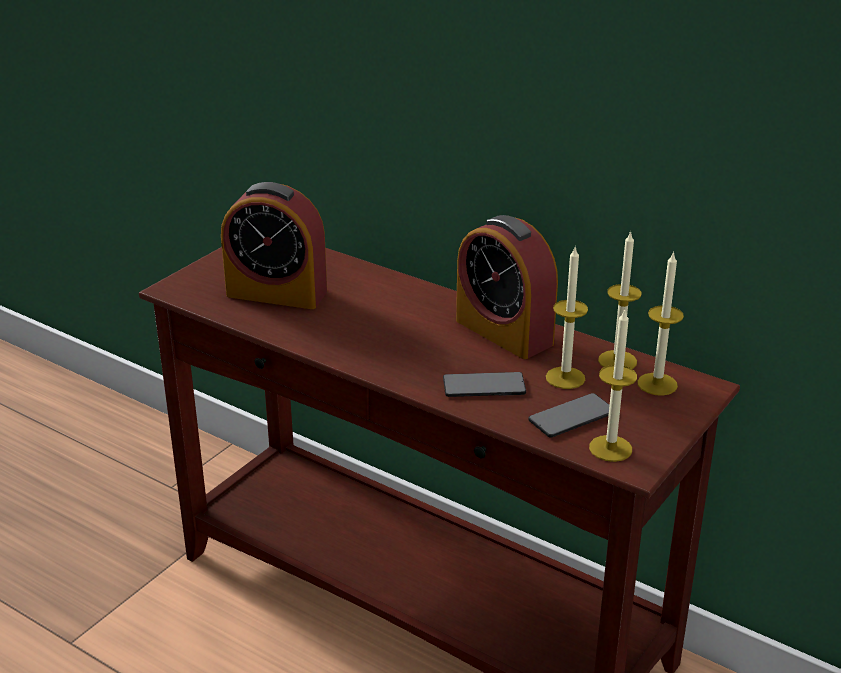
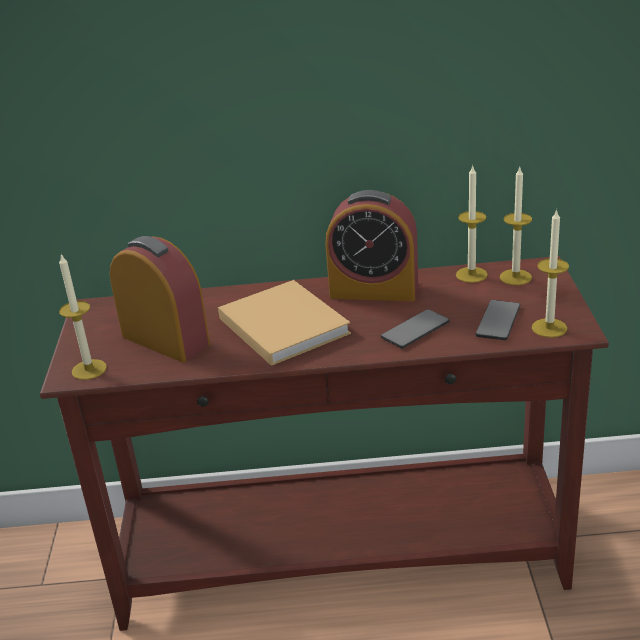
camera: 35 degrees left, 0 degrees up
(277, 293) = (165, 340): alarm clock -> alarm clock turned 120 degrees counterclockwise
(382, 324) = (281, 324): none -> beige book
(565, 378) = (457, 300): candle -> candle (89, 369)

